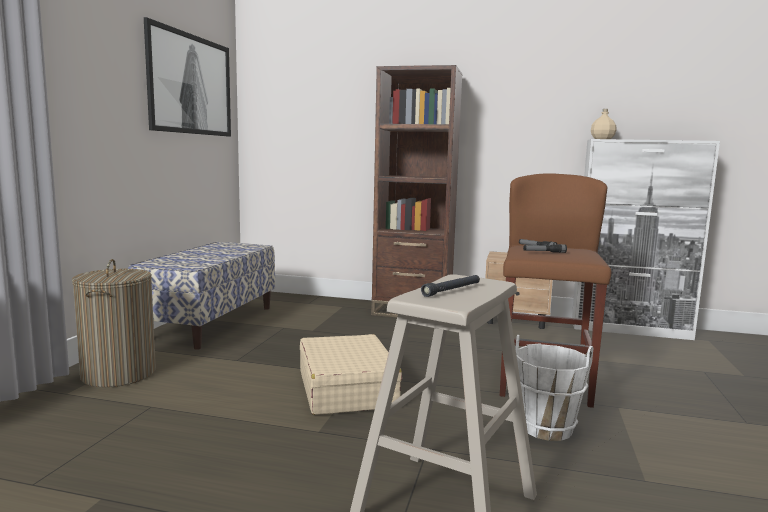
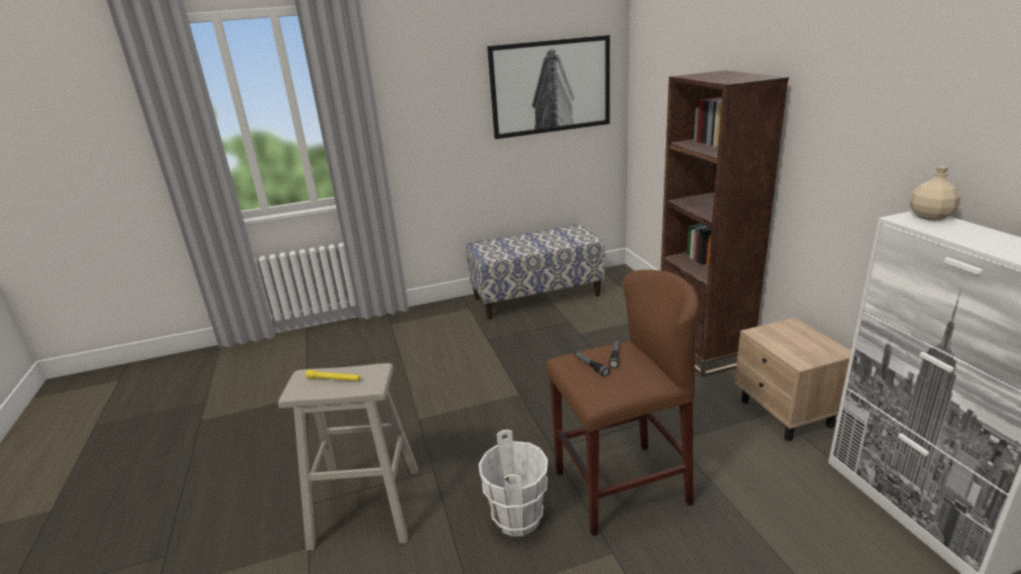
camera: 60 degrees right, 15 degrees up
(118, 373) = (427, 320): laundry basket -> none
(347, 389) = (489, 399): beige suitcase -> none
(452, 290) = (334, 379): black flashlight -> yellow flashlight

